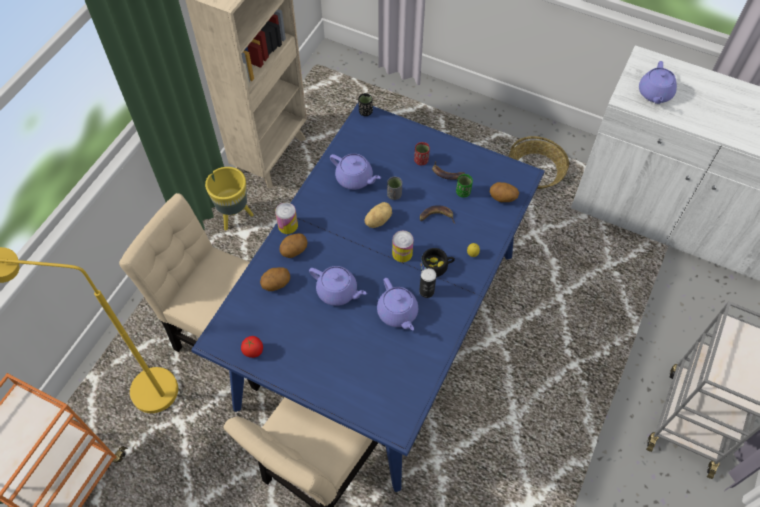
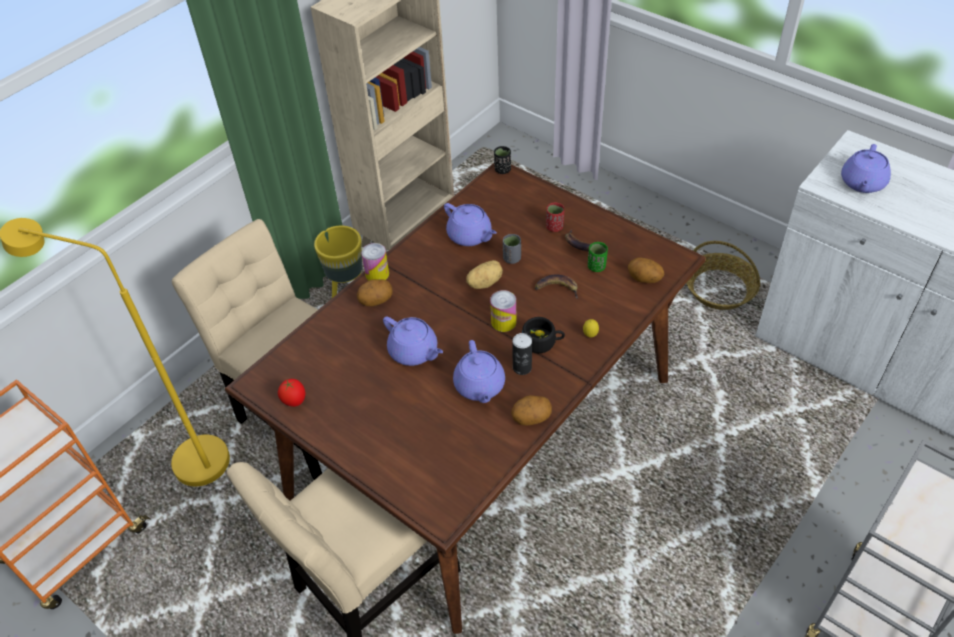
camera: 15 degrees right, 10 degrees down
(276, 284) = (344, 333): potato -> potato (531, 418)
(379, 326) = (484, 435): blue dining table -> brown dining table

